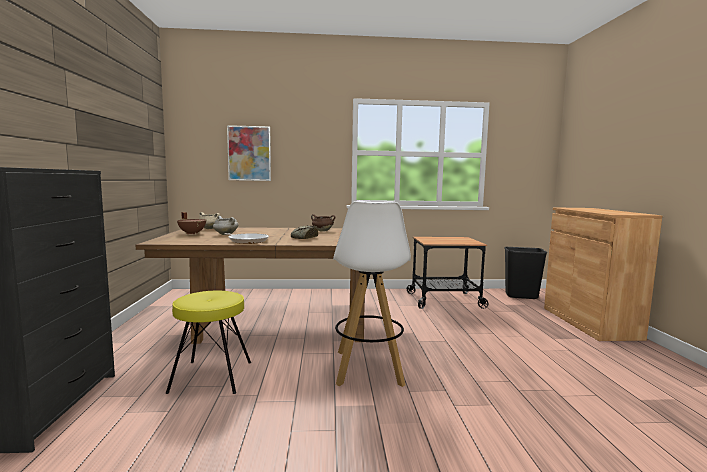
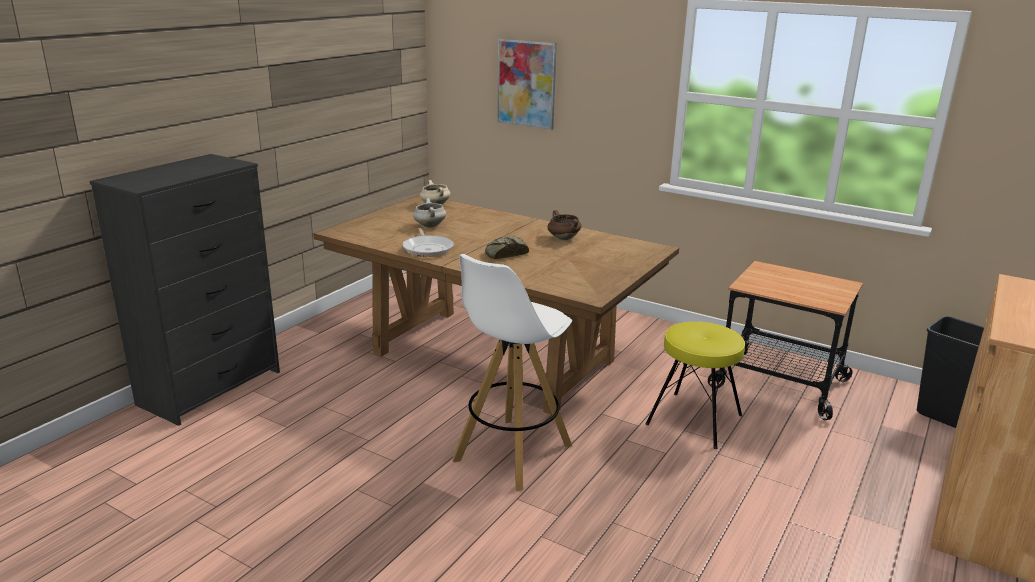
camera: 35 degrees right, 15 degrees up
(192, 233) = (399, 216): brown cooking pot -> none
(212, 377) = (352, 403): yellow stool -> yellow stool (694, 420)

